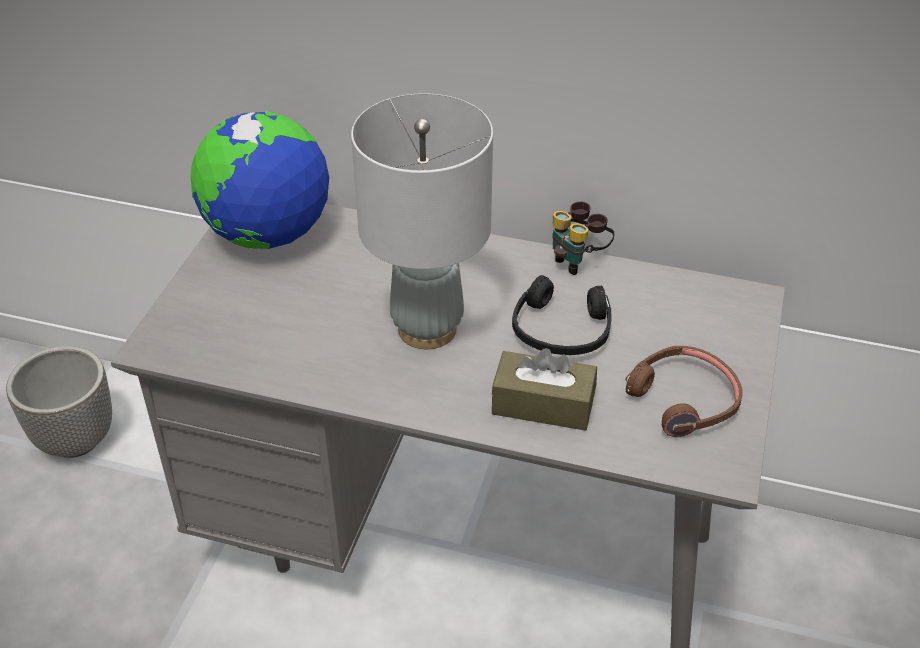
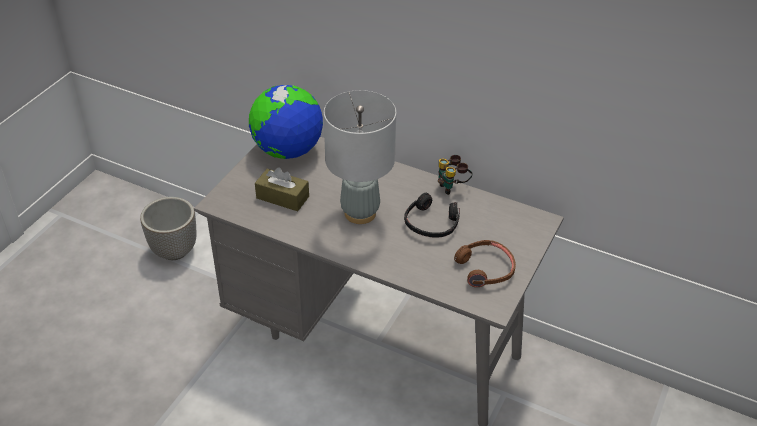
camera: 10 degrees right, 0 degrees up
(543, 404) = (410, 261): brown tissue box -> brown tissue box (282, 197)

